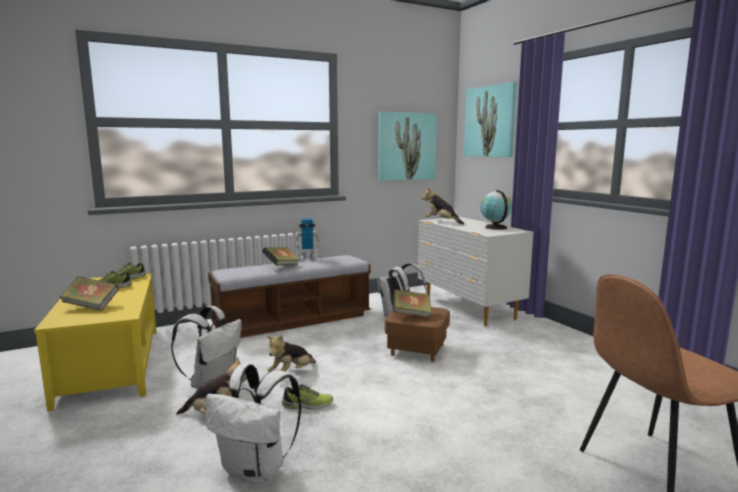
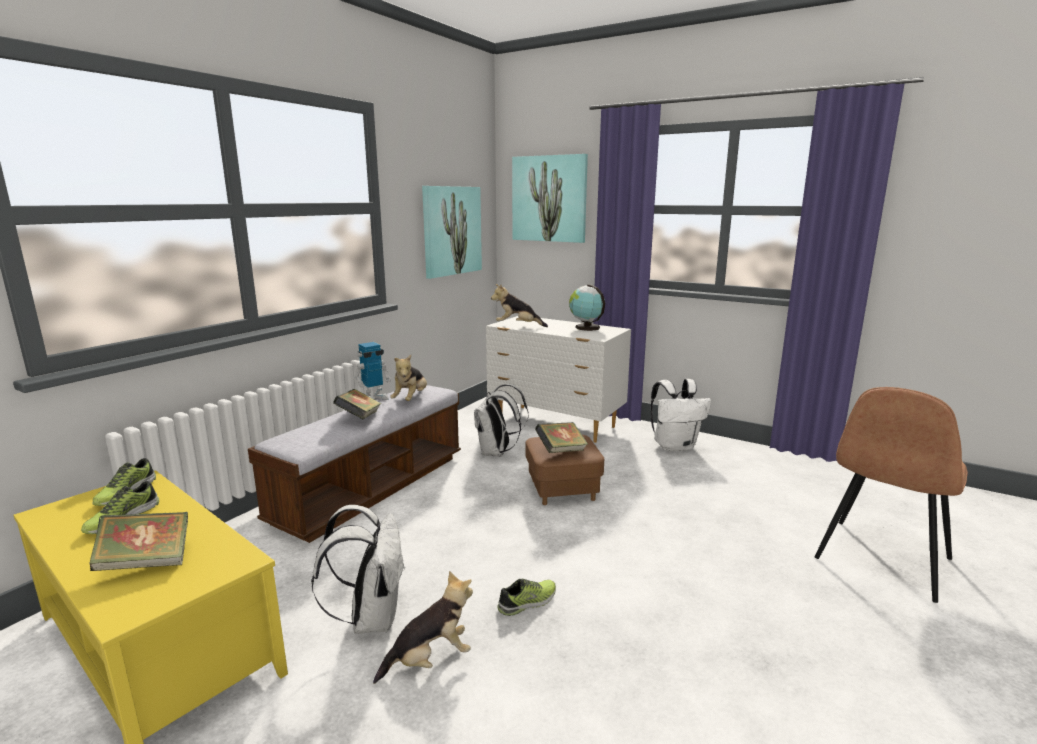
camera: 30 degrees left, 5 degrees up
(257, 470) = (573, 714): white backpack -> white backpack (675, 446)
(291, 373) = (458, 565): plush toy -> plush toy (411, 399)

